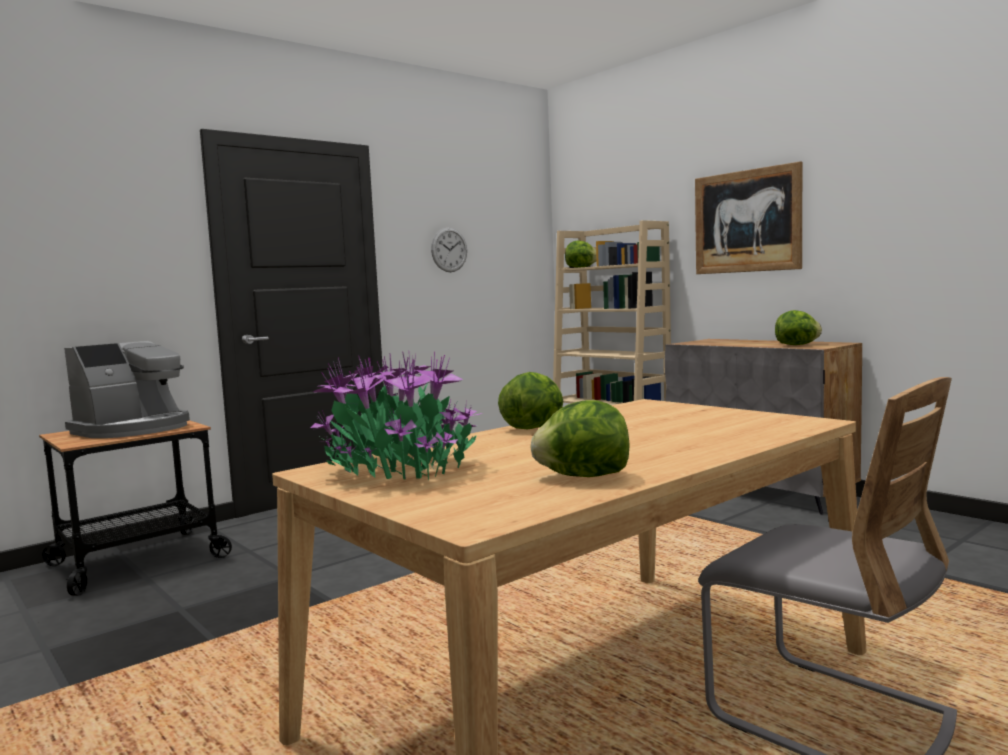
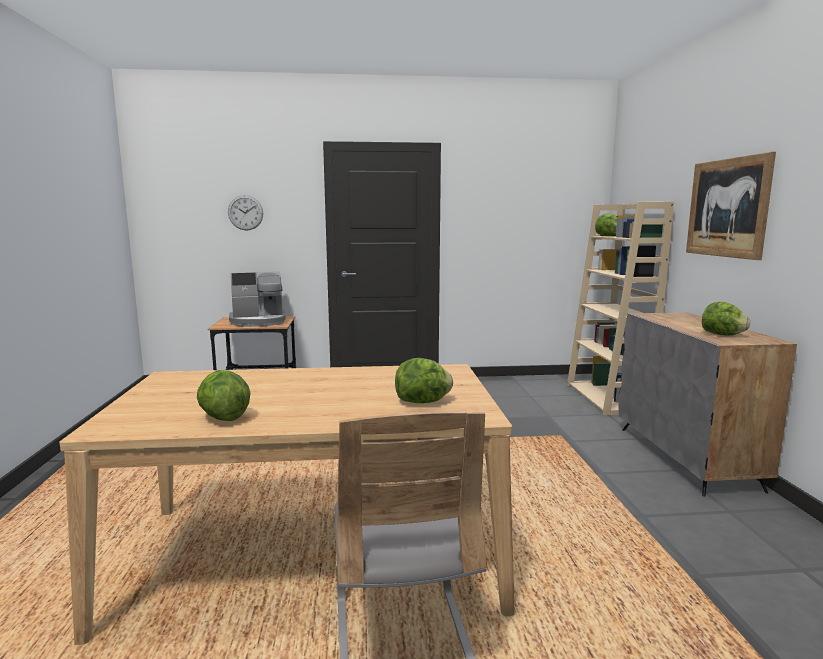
camera: 35 degrees right, 5 degrees up
(399, 468) = (191, 384): potted plant -> none
(449, 250) = (503, 217): wall clock -> wall clock (245, 212)
(534, 428) = (329, 373): lettuce -> lettuce (423, 402)

